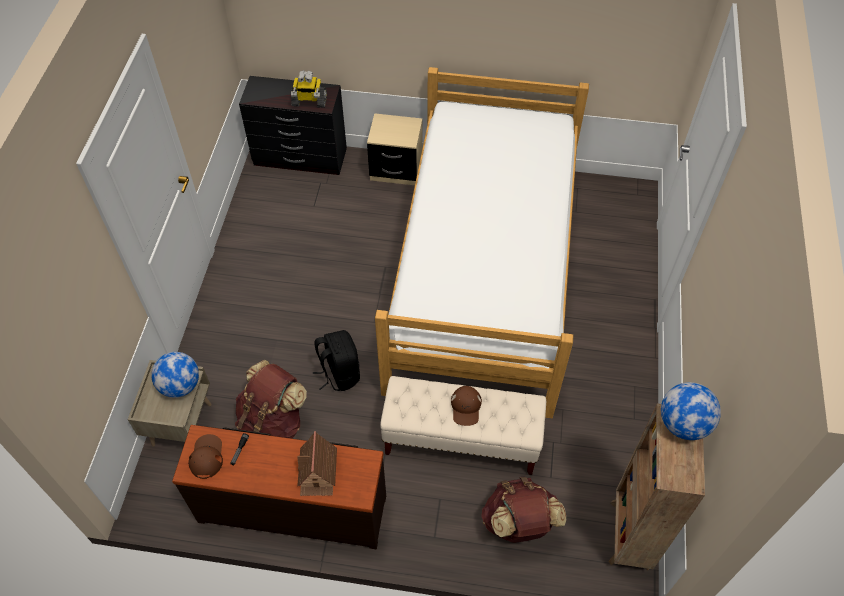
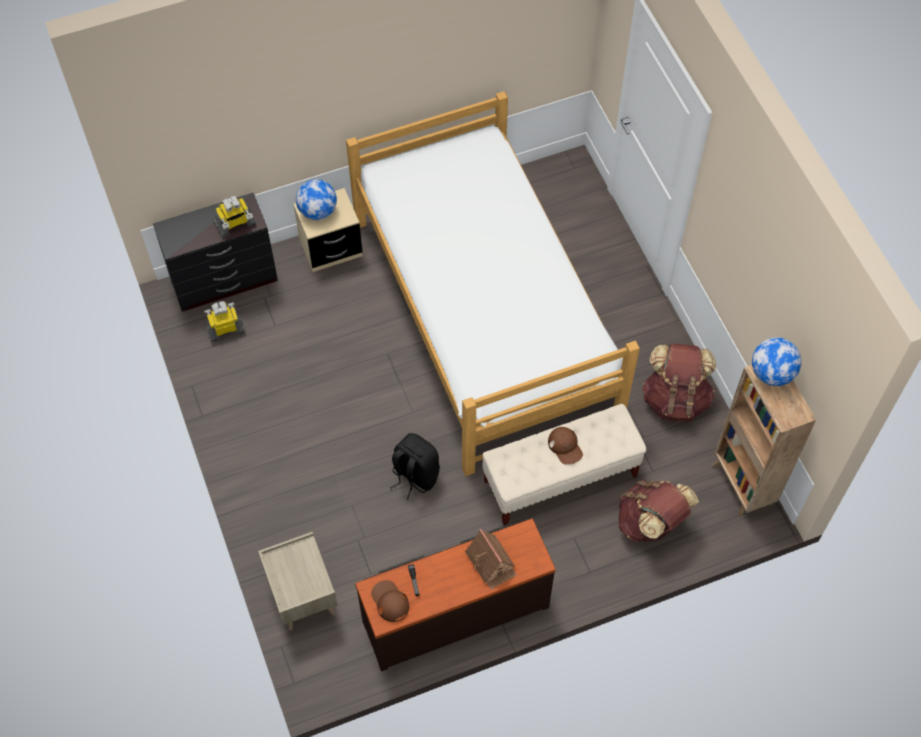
camera: 30 degrees left, 5 degrees up
(180, 385) = (303, 558): globe -> globe (318, 211)
(273, 421) = (384, 550): brown backpack -> brown backpack (675, 399)
(275, 192) = (226, 329): none -> toy robot

